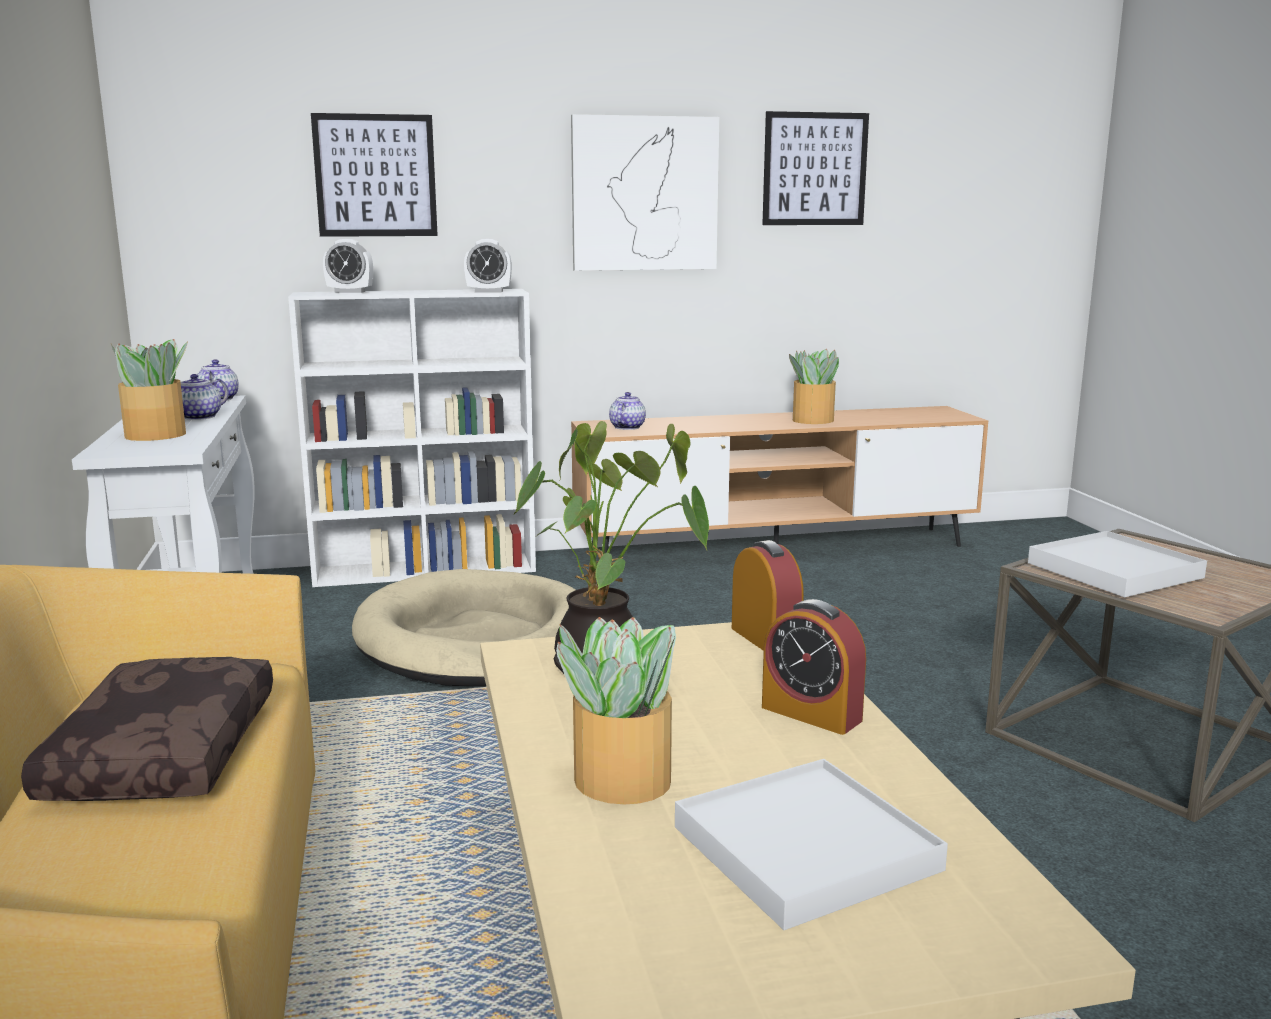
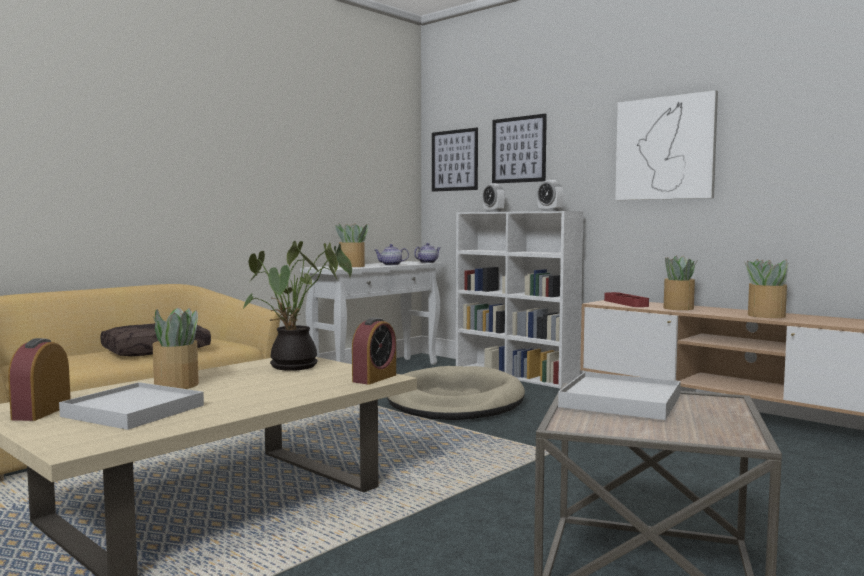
camera: 55 degrees right, 10 degrees down
(627, 427) = (625, 303): teapot -> red tray
(706, 425) = (678, 308): none -> potted plant
(811, 713) = (284, 395): alarm clock -> alarm clock (42, 412)
(815, 169) = (799, 119): picture -> picture (454, 160)

